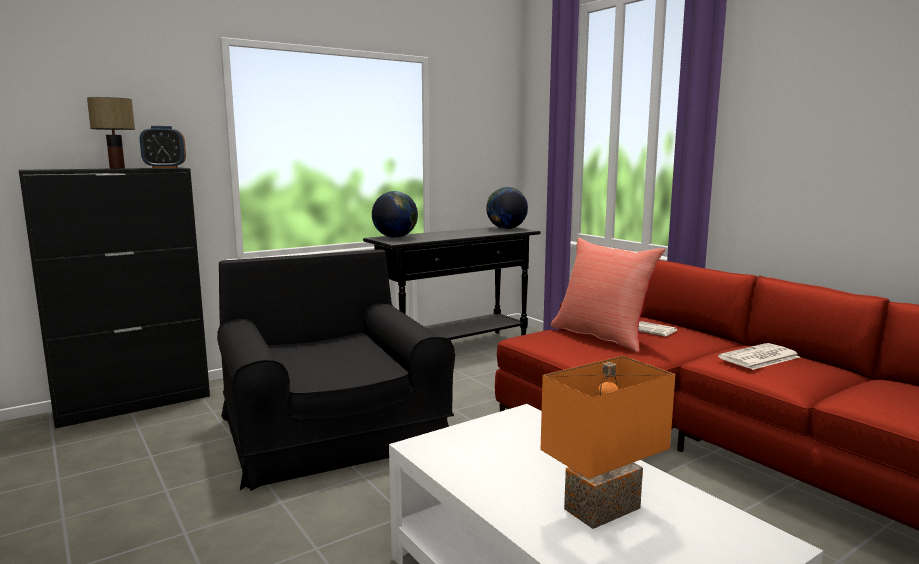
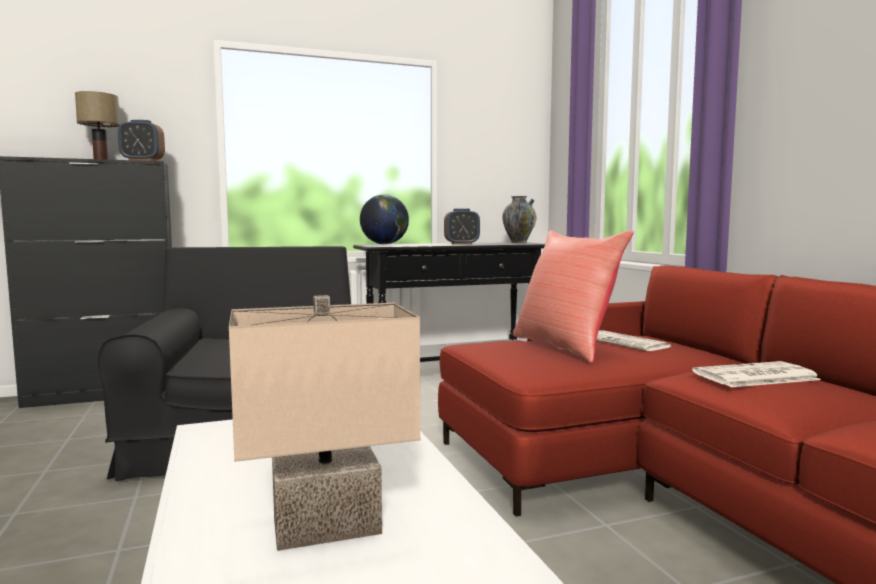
camera: 15 degrees right, 5 degrees down
(463, 234) = (461, 244): none -> alarm clock
(506, 229) = (518, 243): globe -> vase
(604, 511) = (325, 529): orange table lamp -> beige table lamp

